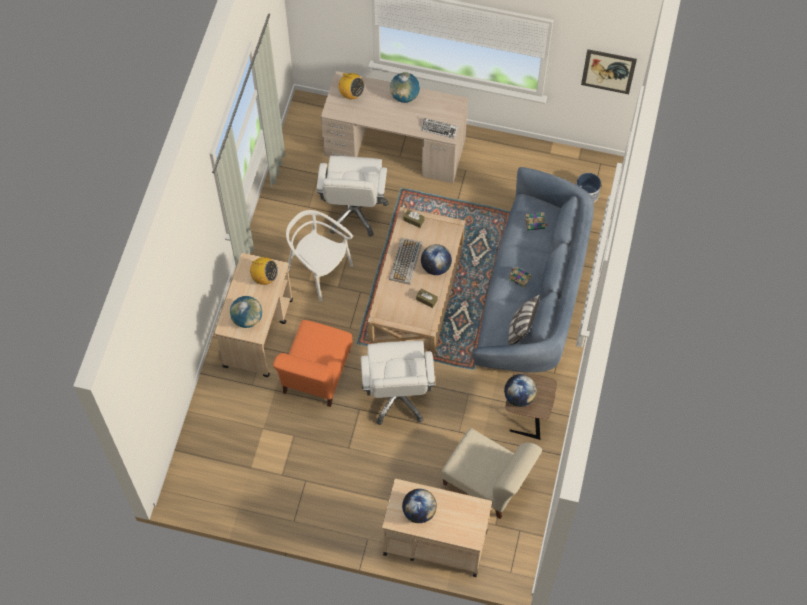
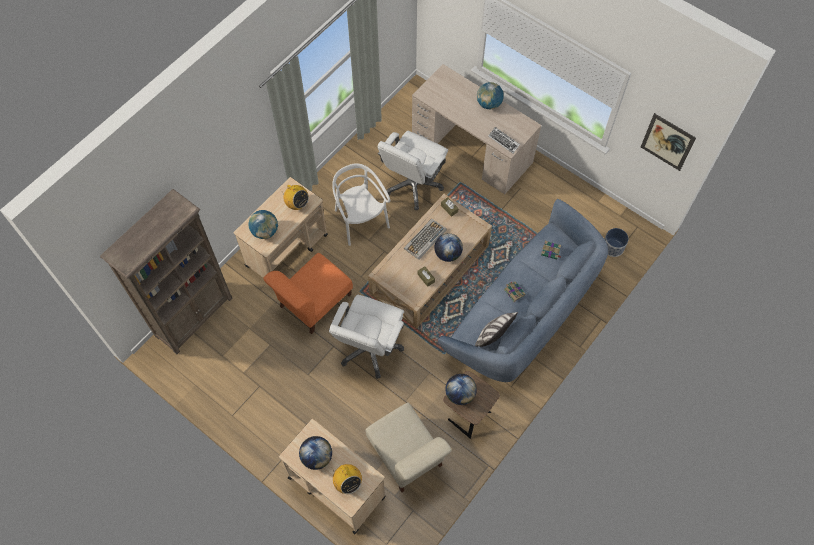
camera: 25 degrees right, 0 degrees up
(199, 441) = (194, 316): none -> brown bookcase
(351, 94) = (446, 86): radio -> radio (348, 482)

